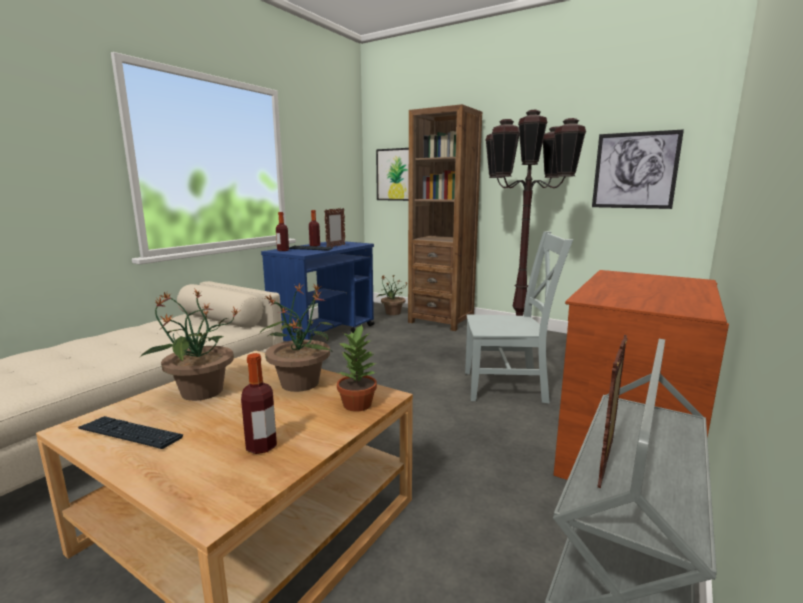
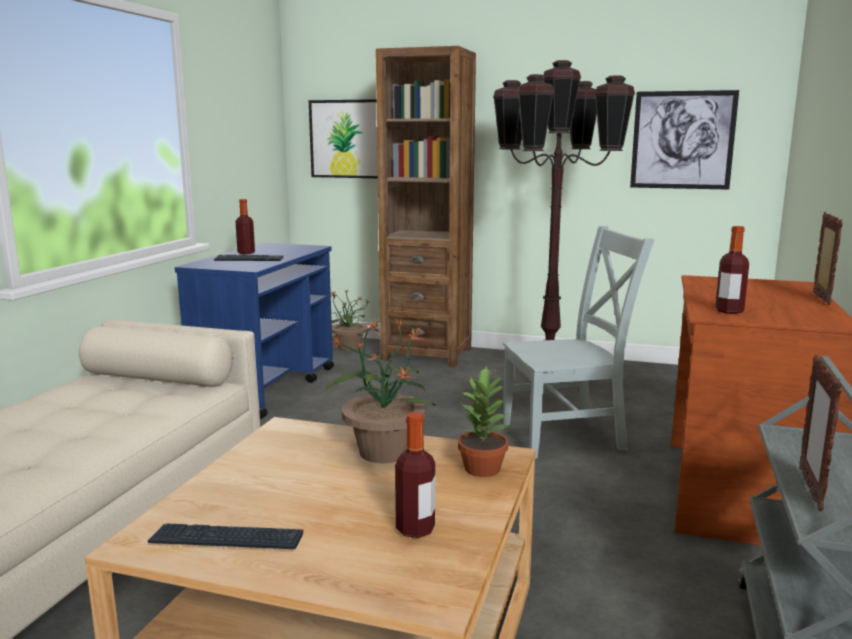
camera: 15 degrees left, 0 degrees up
(200, 392) = (261, 478): potted plant -> none
(283, 250) = (209, 264): bottle -> bottle (729, 311)
(335, 246) = (281, 253): picture frame -> picture frame (820, 298)

